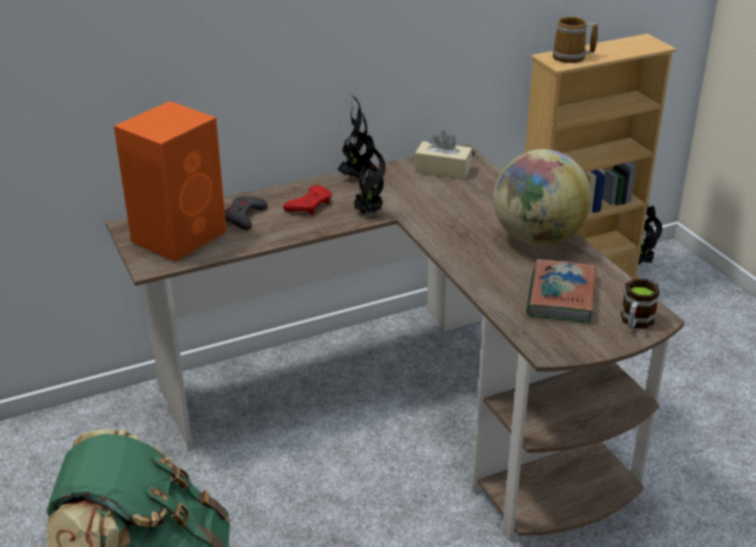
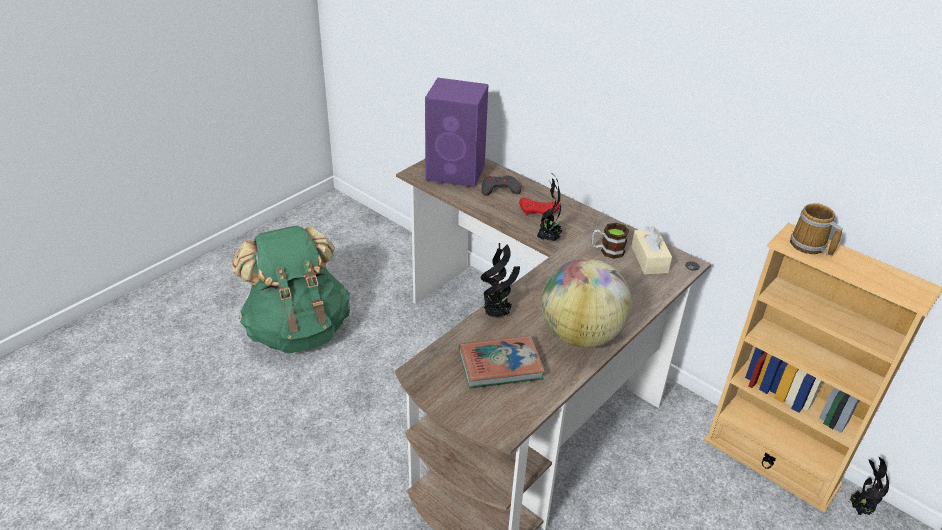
camera: 65 degrees right, 5 degrees up
(180, 235) = (457, 172): orange speaker -> purple speaker
(355, 176) = (597, 220): potted plant -> potted plant (497, 314)
(635, 322) = (488, 418): mug -> mug (607, 251)

